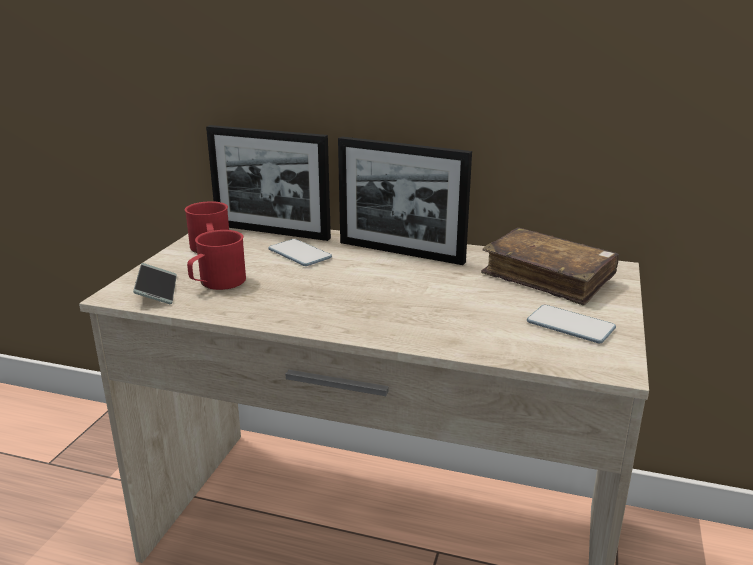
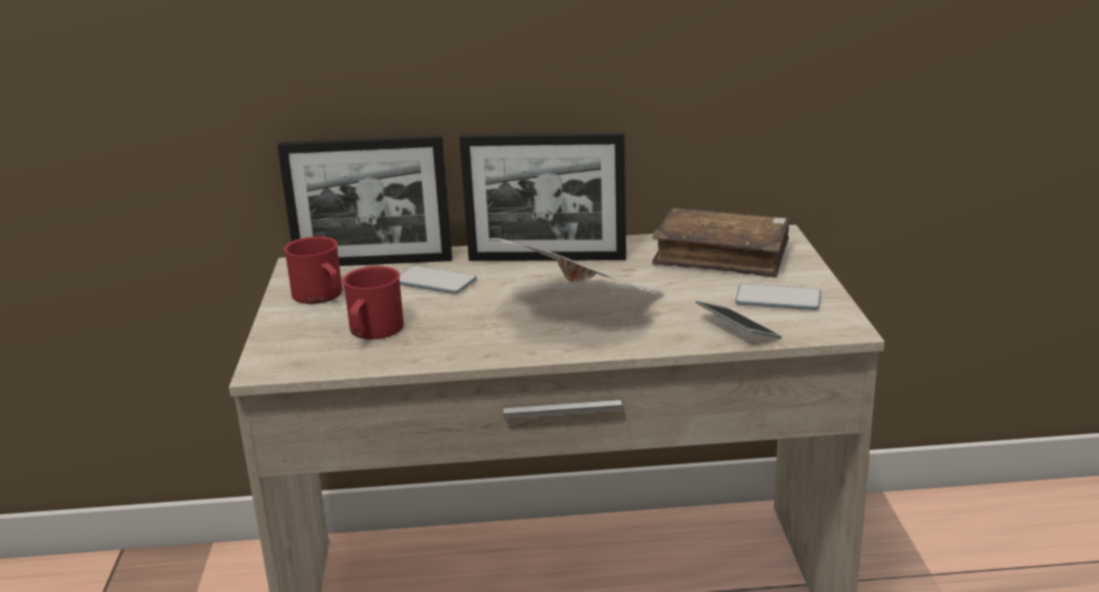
camera: 20 degrees left, 0 degrees up
(157, 290) = (310, 354): phone -> phone (737, 328)
(391, 299) = (582, 309): none -> newspaper

